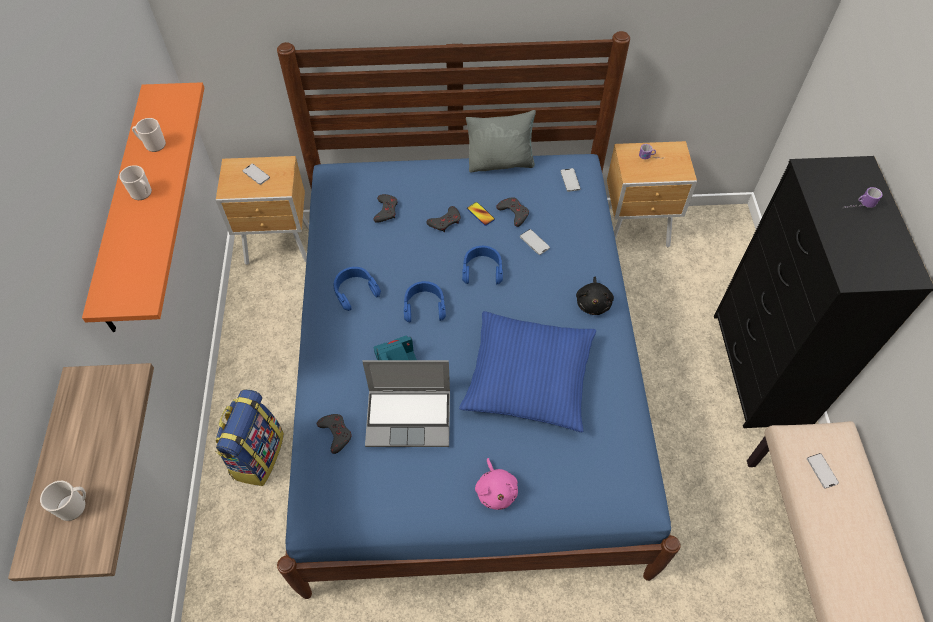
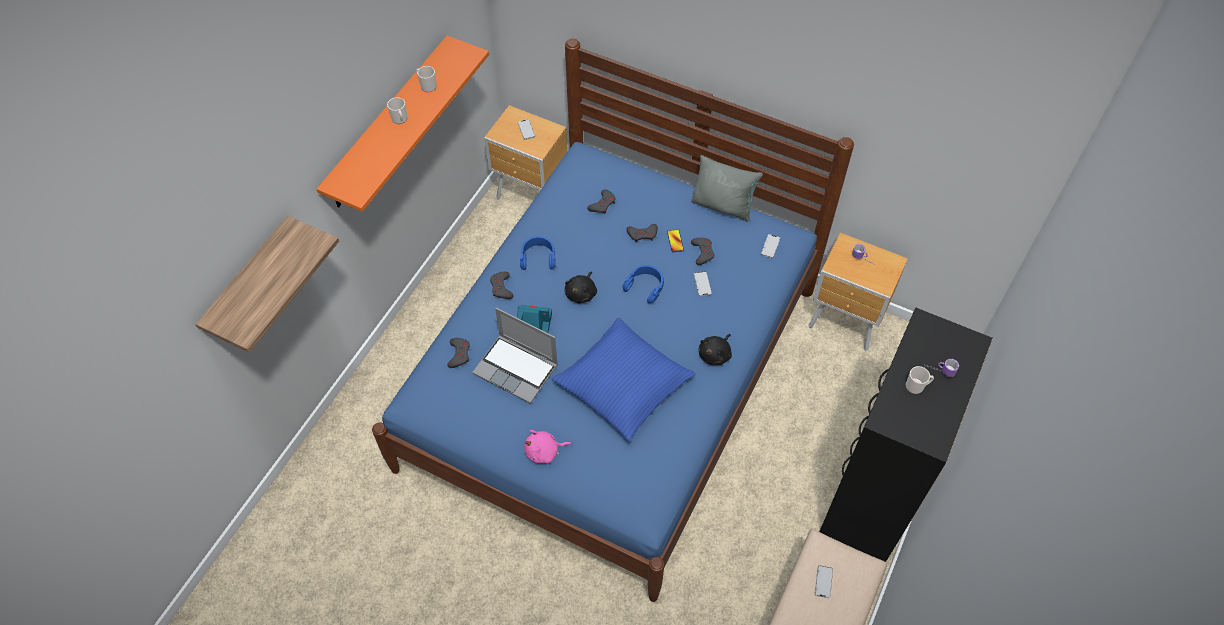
camera: 30 degrees right, 0 degrees up
(75, 506) = (249, 302): mug -> mug (916, 386)
(257, 455) = (419, 353): backpack -> none
(336, 340) = (501, 288): none -> grey game controller
(424, 306) = (581, 293): blue headphones -> black plush toy
(496, 490) = (544, 452): pink plush toy -> pink plush toy turned 60 degrees clockwise

